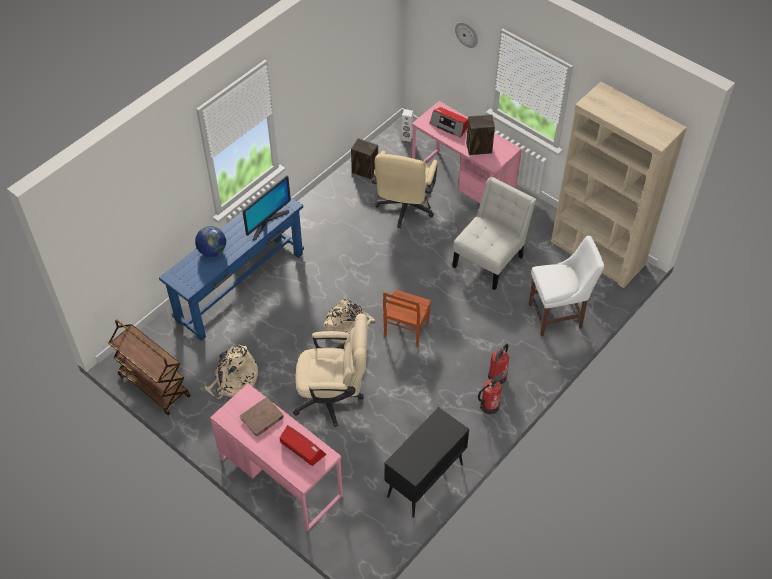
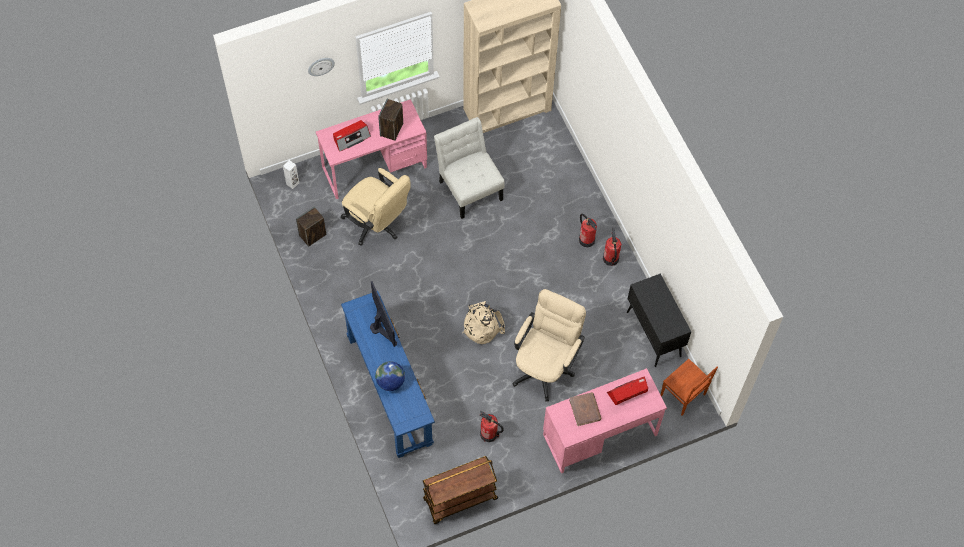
camera: 65 degrees left, 10 degrees up
(234, 381) = (489, 434): beige backpack -> fire extinguisher
(405, 330) = (507, 283): brown chair -> brown chair (683, 396)
(558, 316) = (552, 169): white chair -> none

